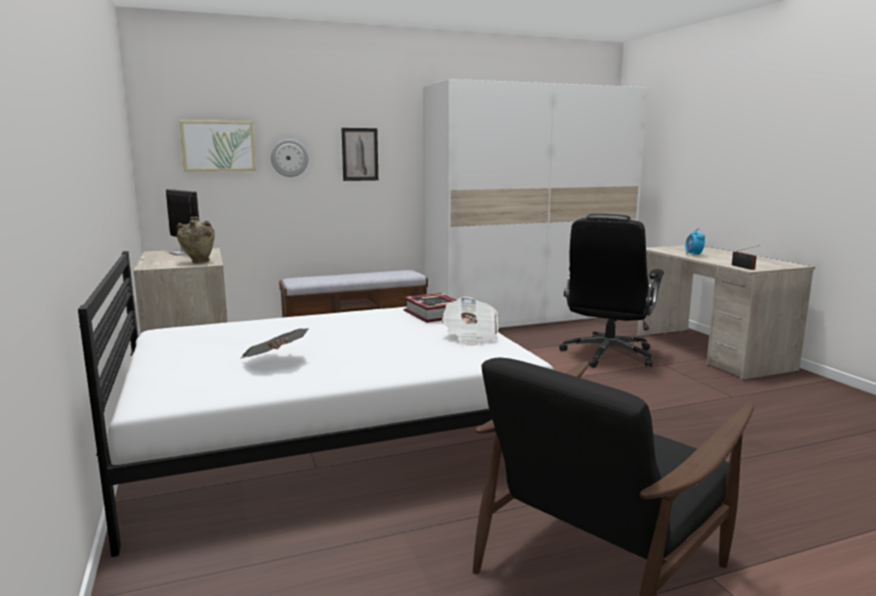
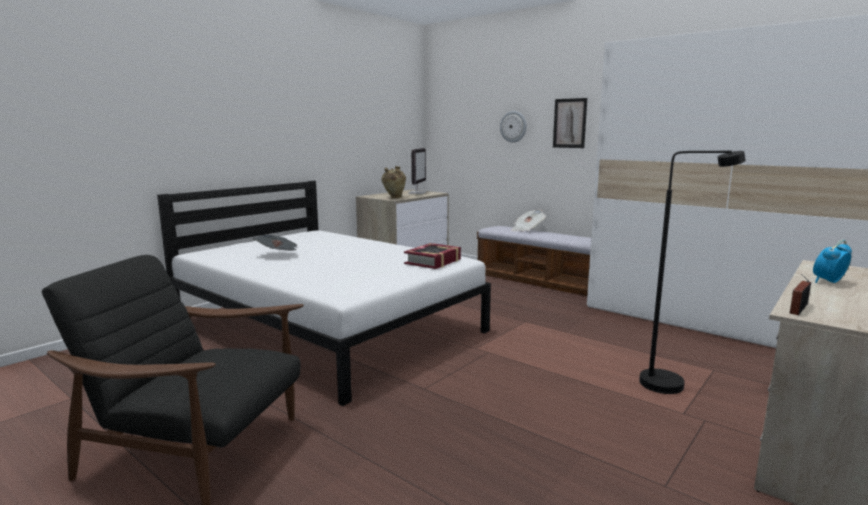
camera: 60 degrees right, 0 degrees up
(218, 146) = (468, 117): picture -> none
(470, 337) = (382, 278): newspaper -> newspaper (527, 230)
(607, 355) = (672, 383): black office chair -> black floor lamp

